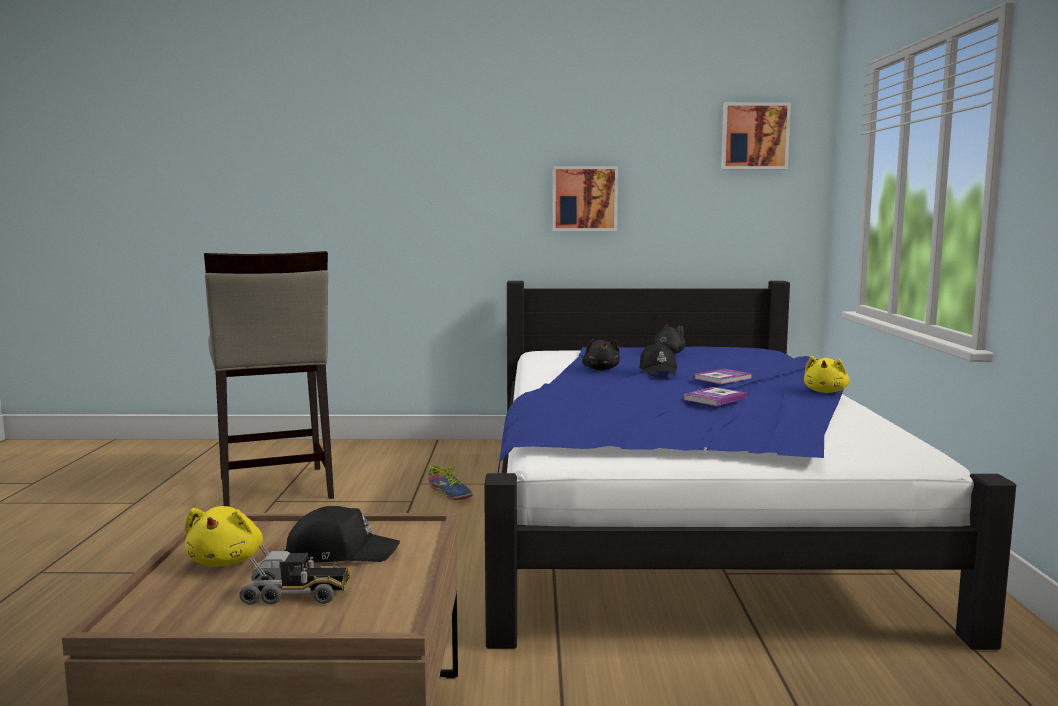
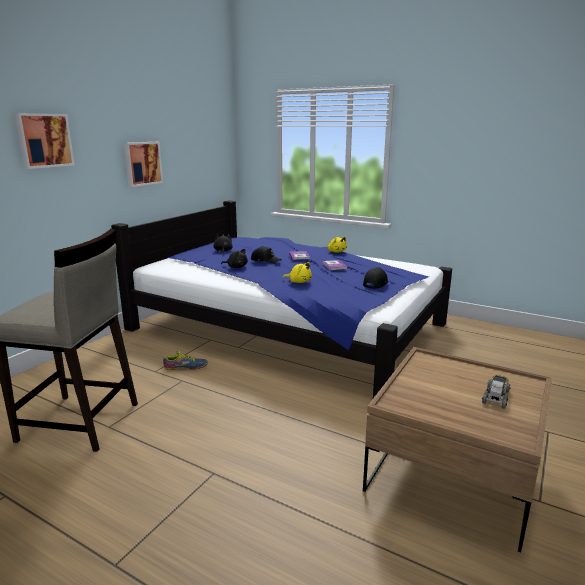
camera: 60 degrees left, 10 degrees up
(226, 561) = (445, 407): yellow plush toy -> yellow plush toy (299, 282)
(340, 553) = (447, 379): black cap -> black cap (375, 283)
(754, 136) = (210, 122): picture -> picture (44, 140)

